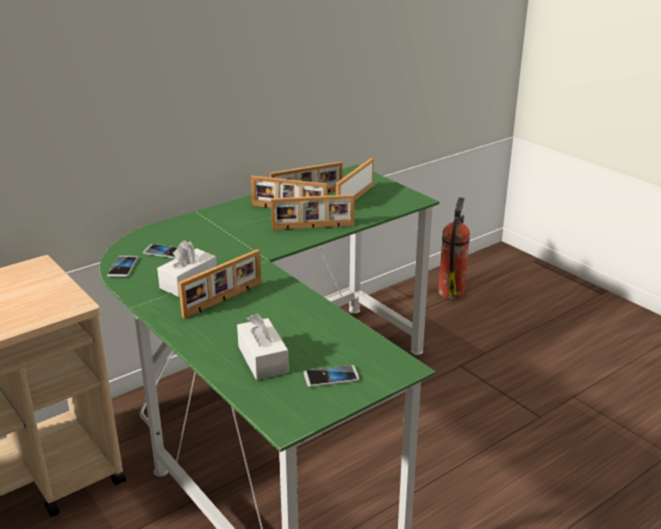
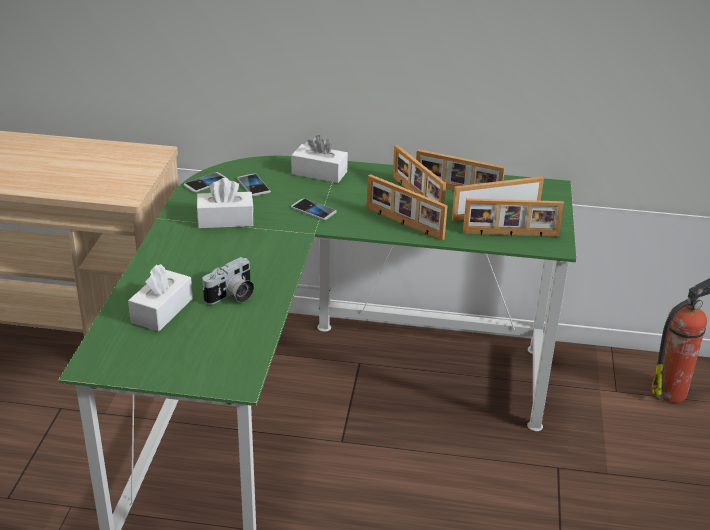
camera: 45 degrees right, 5 degrees up
(197, 224) = (319, 173): none -> white tissue box
(224, 300) = (221, 248): picture frame -> picture frame (510, 235)
(292, 323) = (232, 296): none -> camera
(331, 377) = (178, 354): phone -> phone (313, 210)

